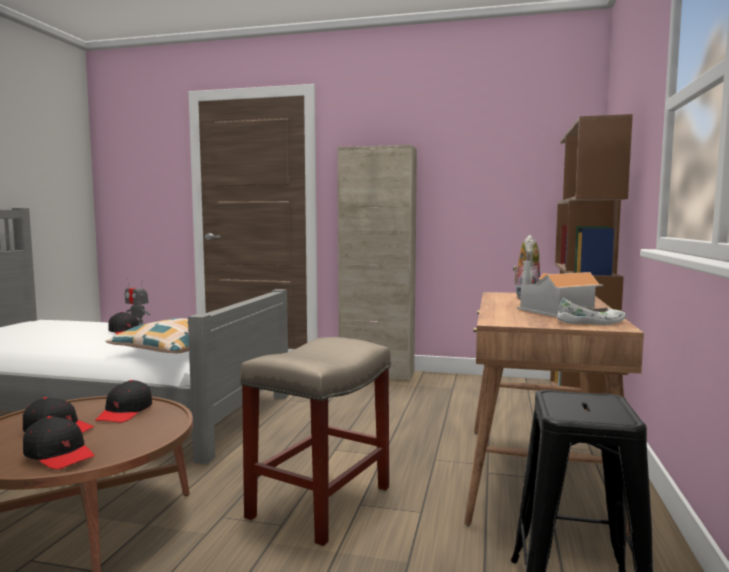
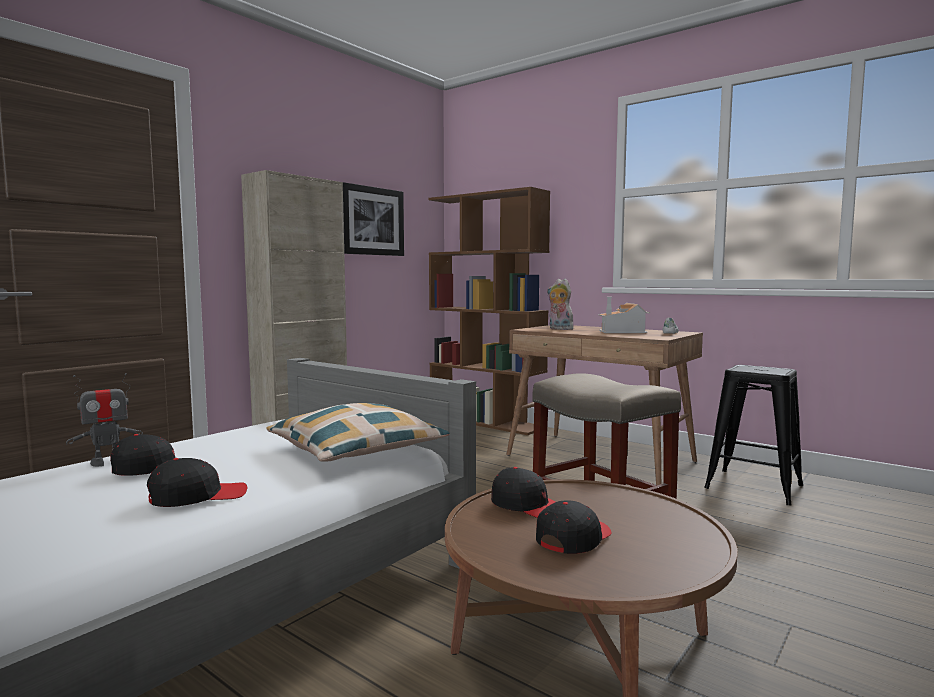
camera: 65 degrees left, 0 degrees up
(59, 454) = (670, 532): black cap -> black cap (197, 497)
(485, 173) = (372, 221): none -> picture

